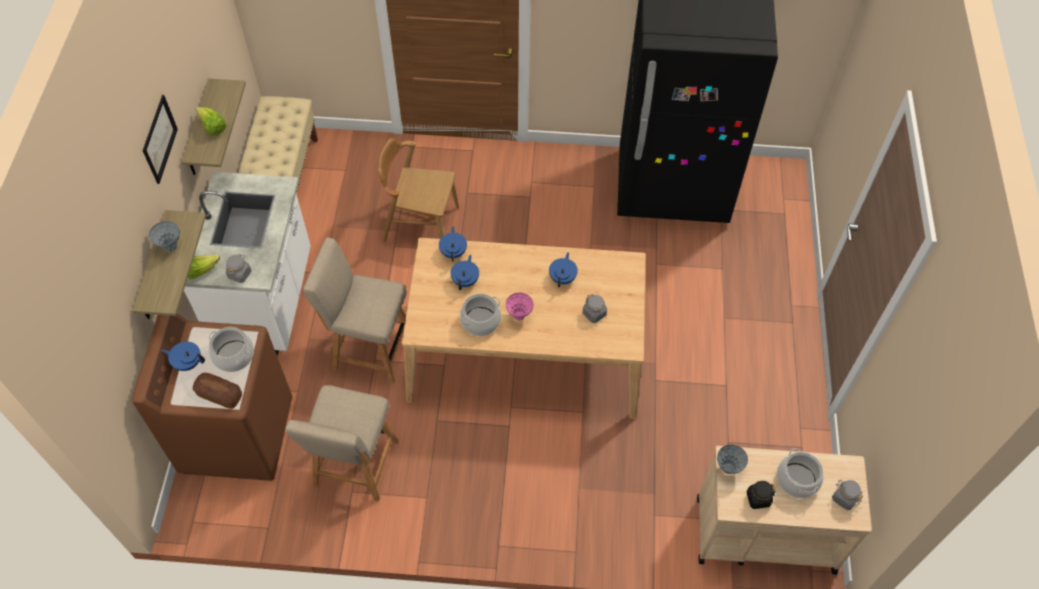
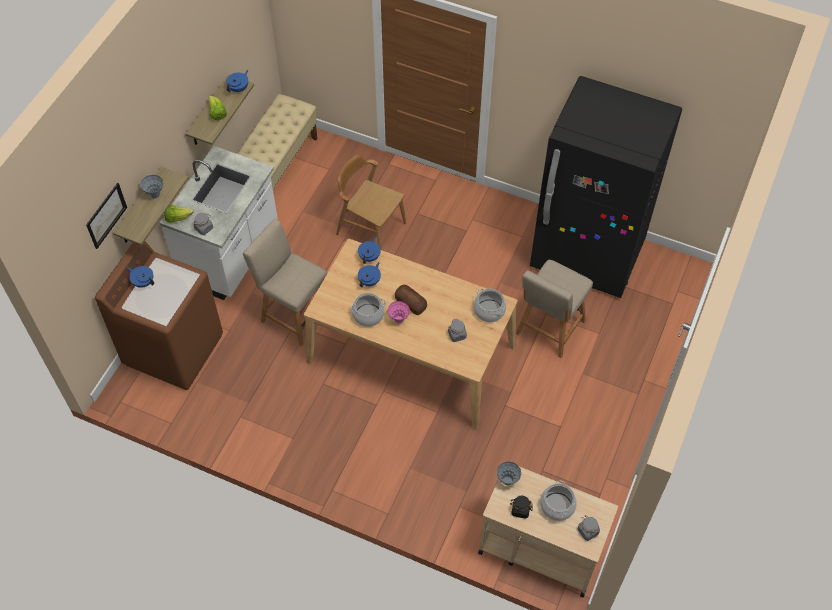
camera: 20 degrees right, 0 degrees up
(159, 139) = (169, 114): picture -> picture (106, 215)
(219, 395) = (156, 311): bread -> bread (410, 303)
(234, 355) = (177, 286): cooking pot -> cooking pot (489, 310)
(354, 467) = (249, 399): beige chair -> beige chair (548, 330)
(563, 278) = (444, 300): blue teapot -> blue teapot (239, 88)

